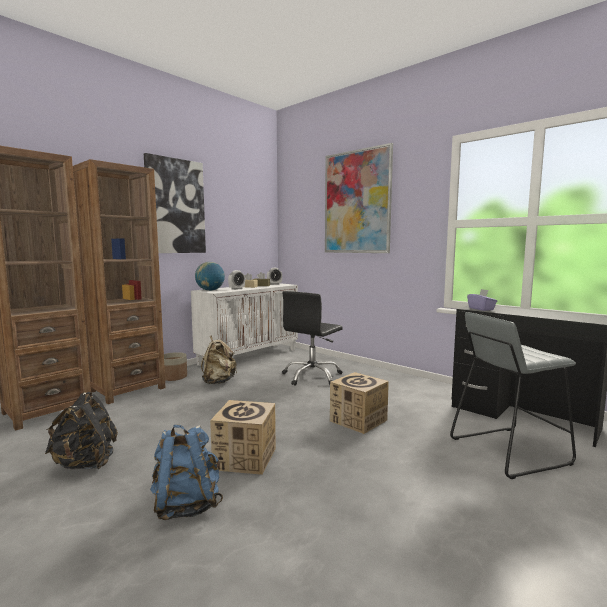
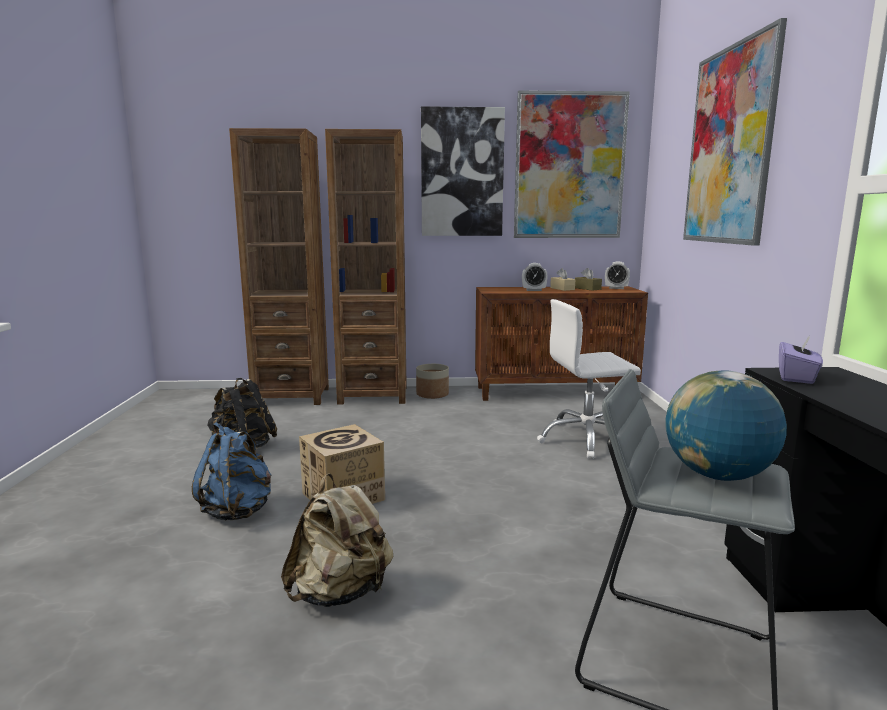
camera: 45 degrees right, 5 degrees up
(210, 290) = (495, 289): globe -> globe (717, 475)
(218, 382) = (464, 412): beige backpack -> beige backpack (340, 593)
(240, 207) = (569, 166): none -> picture
(249, 357) = (555, 392): white cabinet -> brown cabinet
(312, 376) = (586, 439): black office chair -> white office chair
(358, 420) = (531, 513): cardboard box -> none

